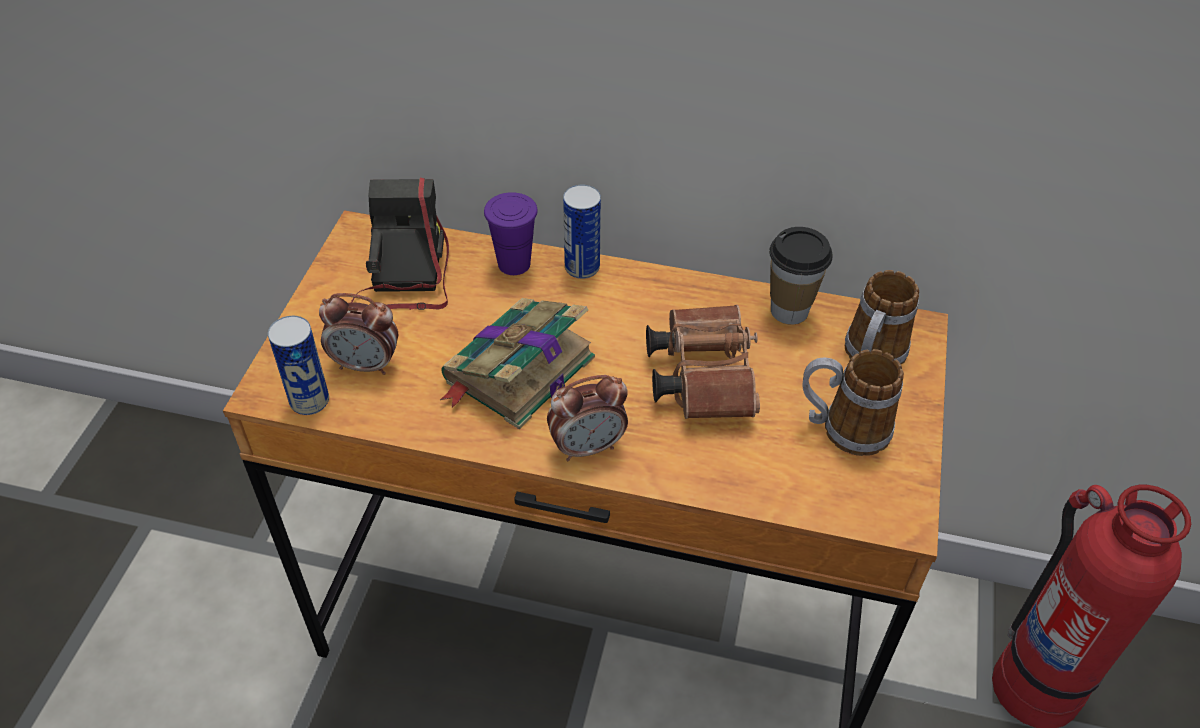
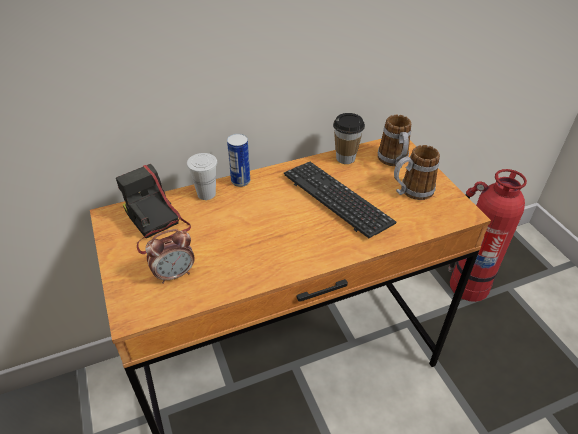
camera: 35 degrees left, 5 degrees down
(309, 401) = (160, 308): can -> none
(514, 264) = (206, 194): purple cup -> white cup
(517, 371) = (255, 238): book -> none
(588, 447) = (320, 253): alarm clock -> none
(701, 375) = (337, 199): brown binoculars -> keyboard

